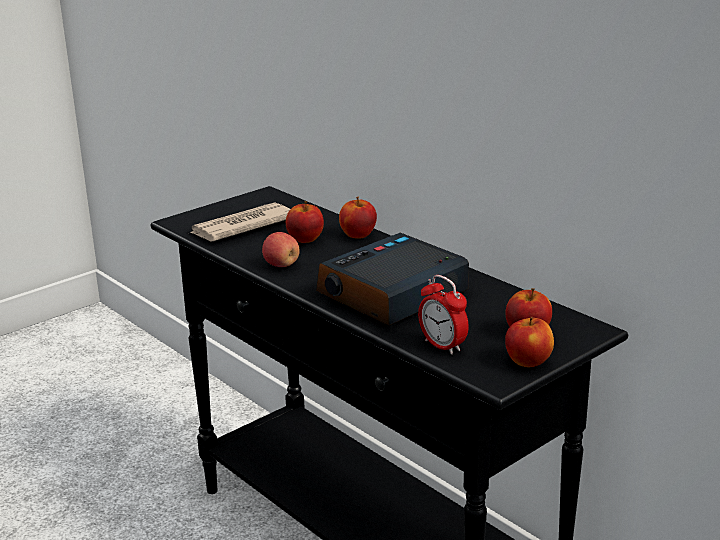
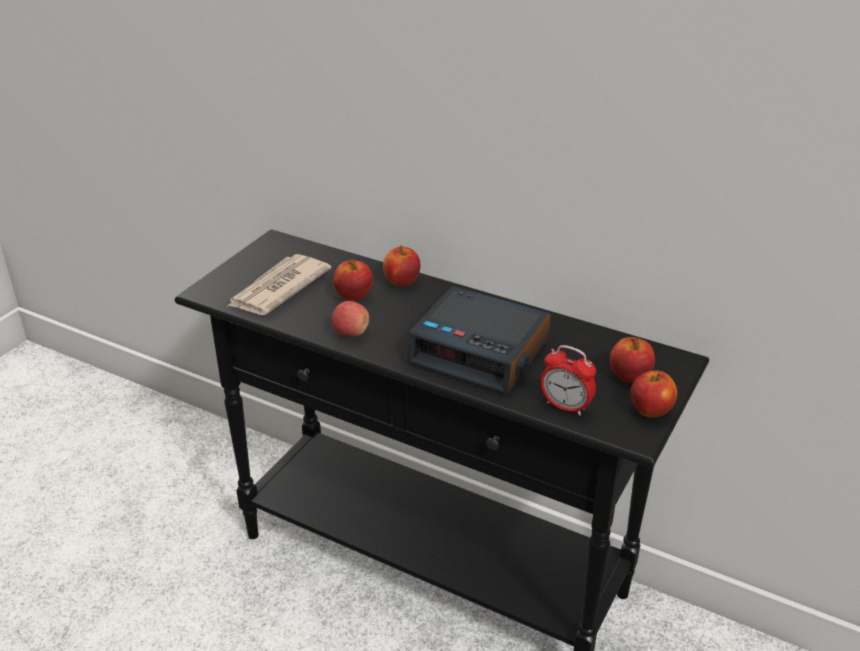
camera: 20 degrees left, 10 degrees up
(392, 294) = (481, 351): alarm clock -> alarm clock turned 90 degrees counterclockwise

